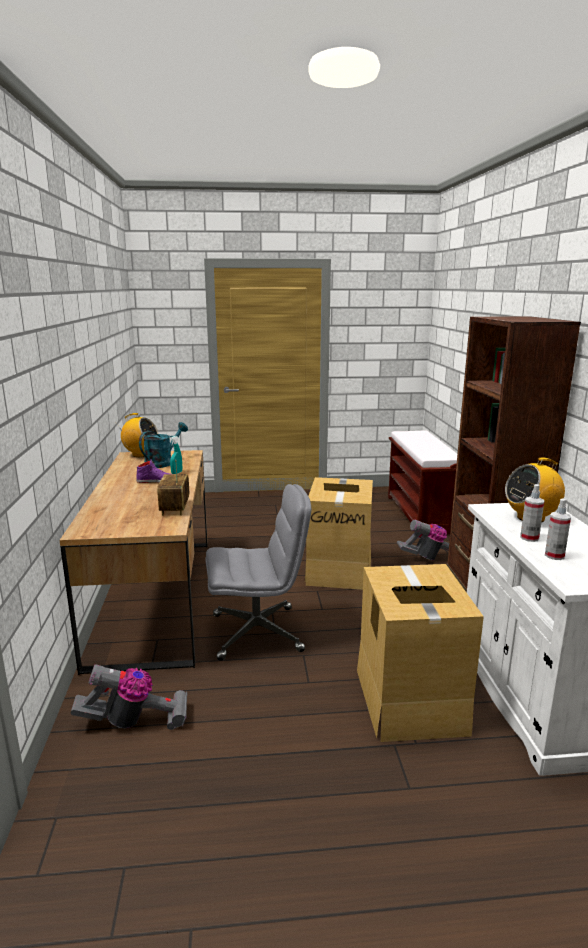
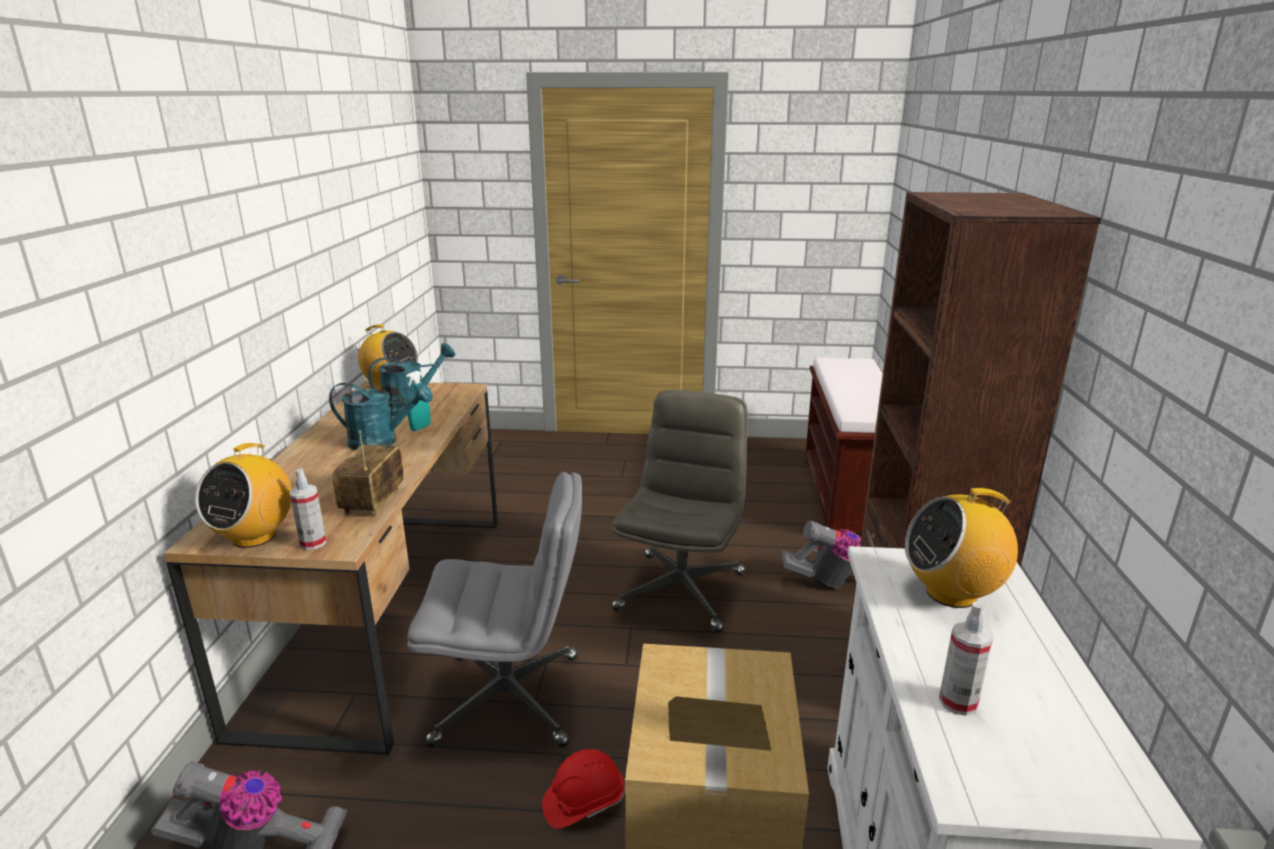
camera: 10 degrees right, 5 degrees up
(112, 528) = (254, 536): none -> radio
(157, 481) = (382, 442): purple shoe -> turquoise watering can
(325, 676) = (583, 802): none -> red hard hat
(339, 569) = (681, 590): cardboard box -> grey office chair
(529, 538) = (927, 646): spray bottle -> spray bottle (313, 543)

